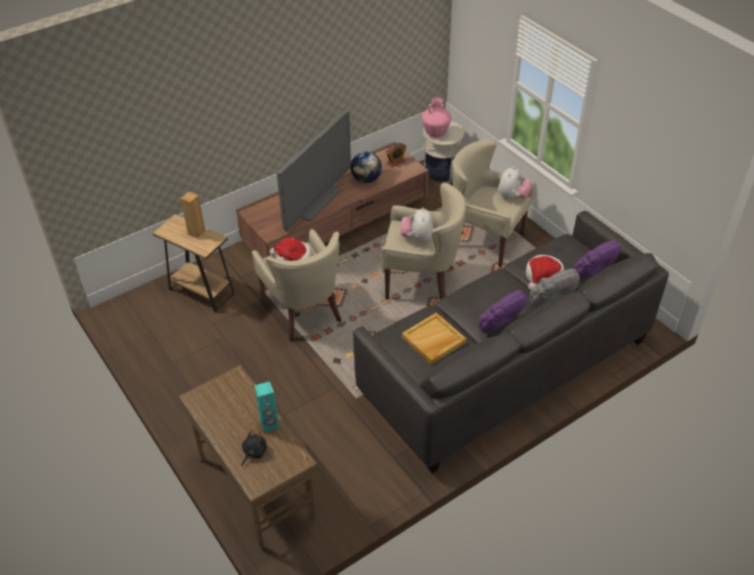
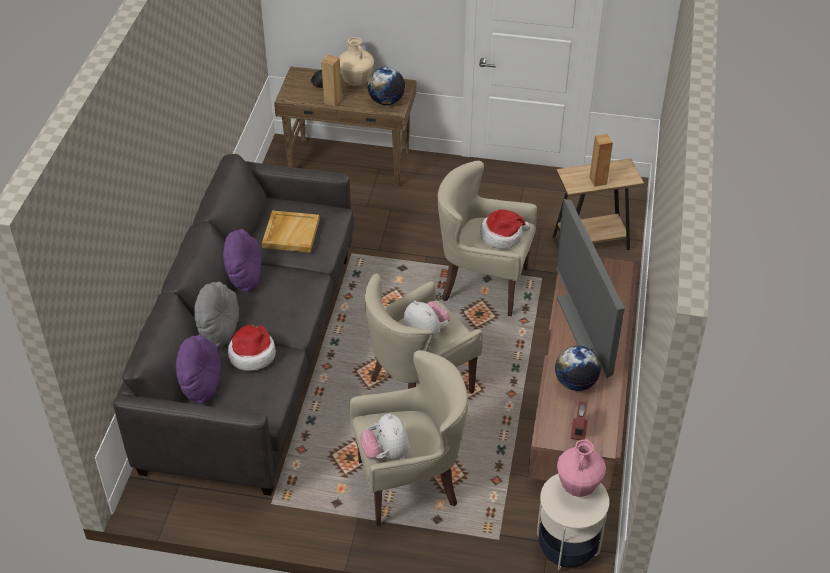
camera: 135 degrees right, 0 degrees up
(224, 431) = (356, 82): none -> beige vase
(230, 390) = (386, 101): none -> globe
(269, 424) = (332, 101): turquoise speaker -> brown speaker

